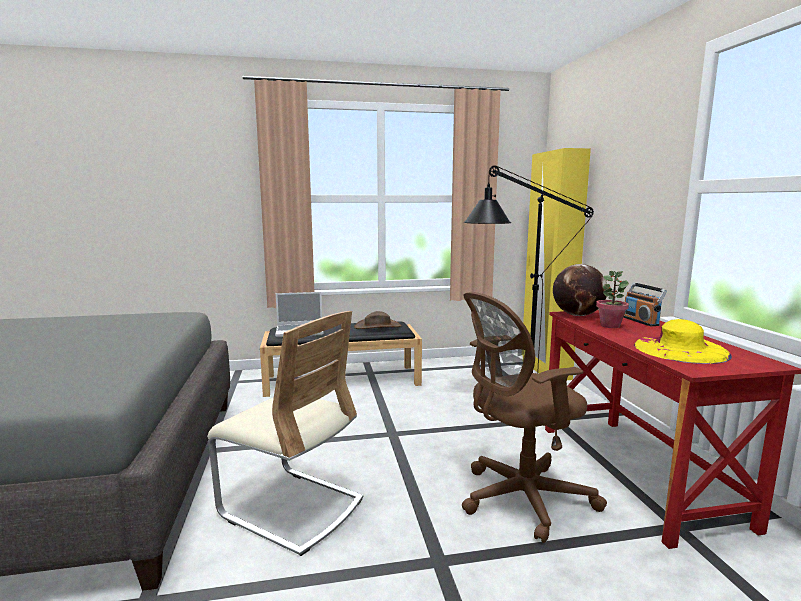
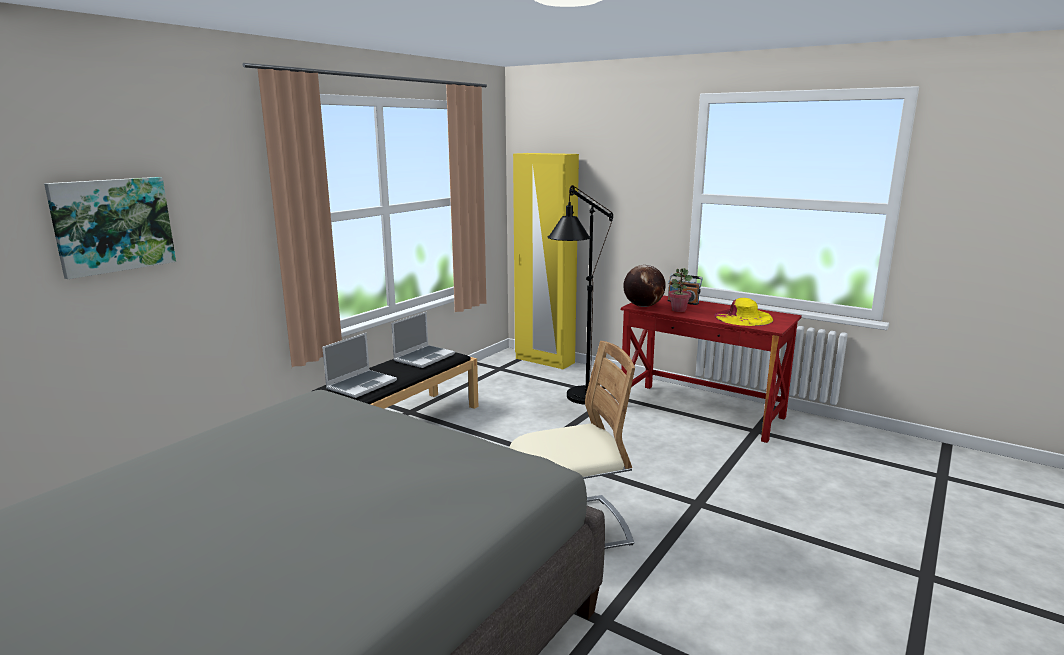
camera: 45 degrees left, 5 degrees up
(150, 185) = (113, 225): none -> picture
(377, 326) = (424, 357): brown hat -> laptop
(520, 499) = (677, 453): brown office chair -> none

